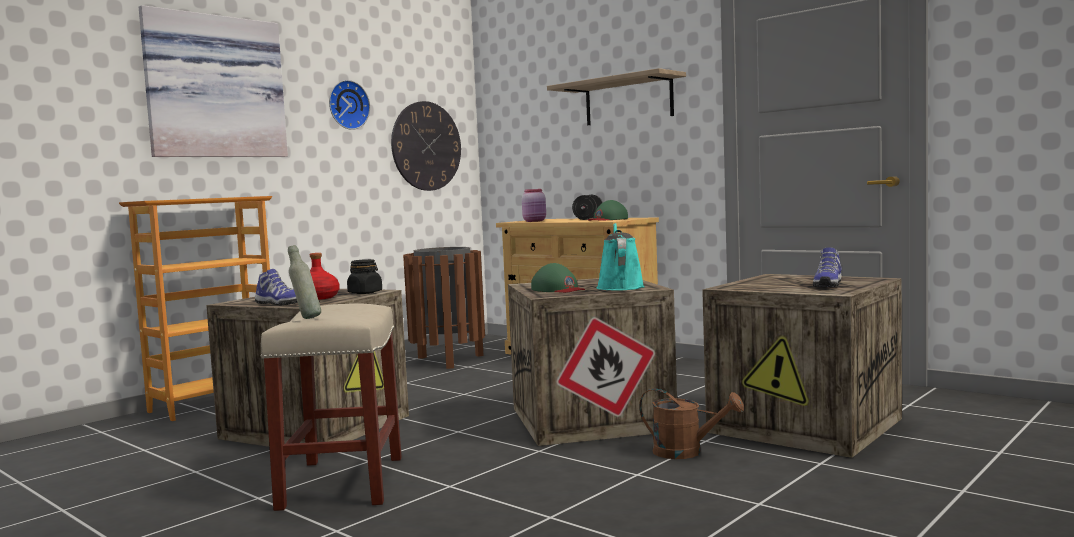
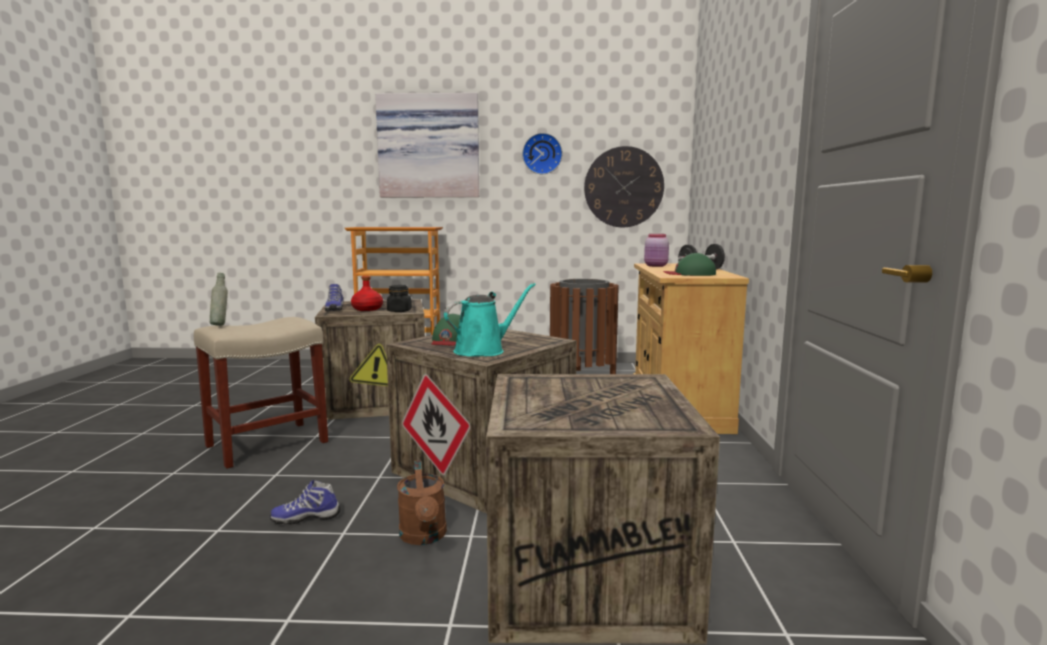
camera: 50 degrees right, 5 degrees up
(628, 100) = (750, 139): shelf -> none
(827, 285) = (584, 411): shoe -> shoe (306, 517)

